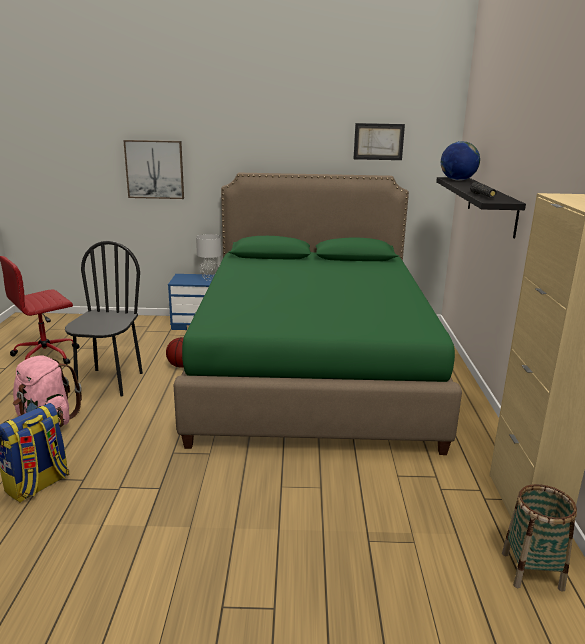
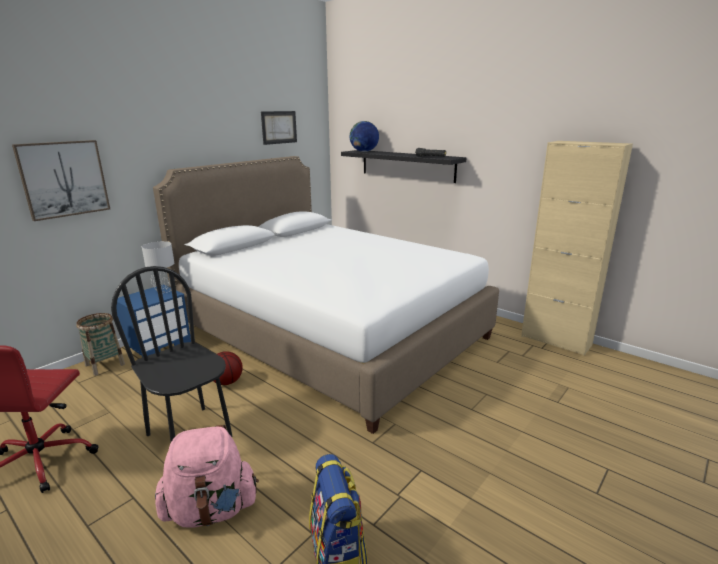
camera: 50 degrees left, 0 degrees up
(312, 371) = (330, 332): green bed -> white bed
(532, 571) = (612, 366): basket -> basket (105, 365)

